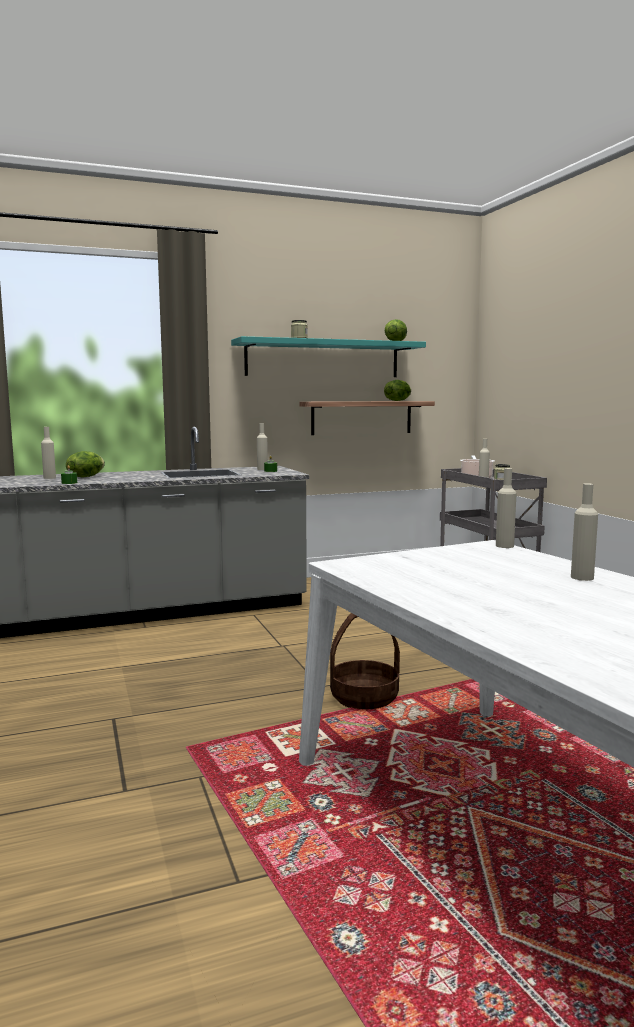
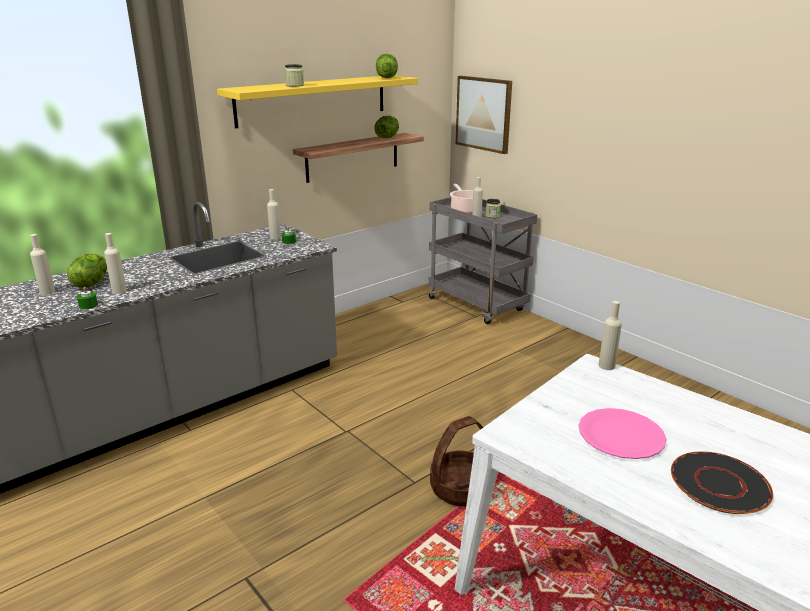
camera: 20 degrees left, 15 degrees up
(323, 359) = (313, 100): turquoise shelf -> yellow shelf
(462, 575) = (621, 435): none -> pink plate
(502, 383) = (484, 114): none -> picture
(535, 605) = (718, 484): none -> black plate
(582, 577) = (710, 420): beige bottle -> beige bottle (119, 291)

